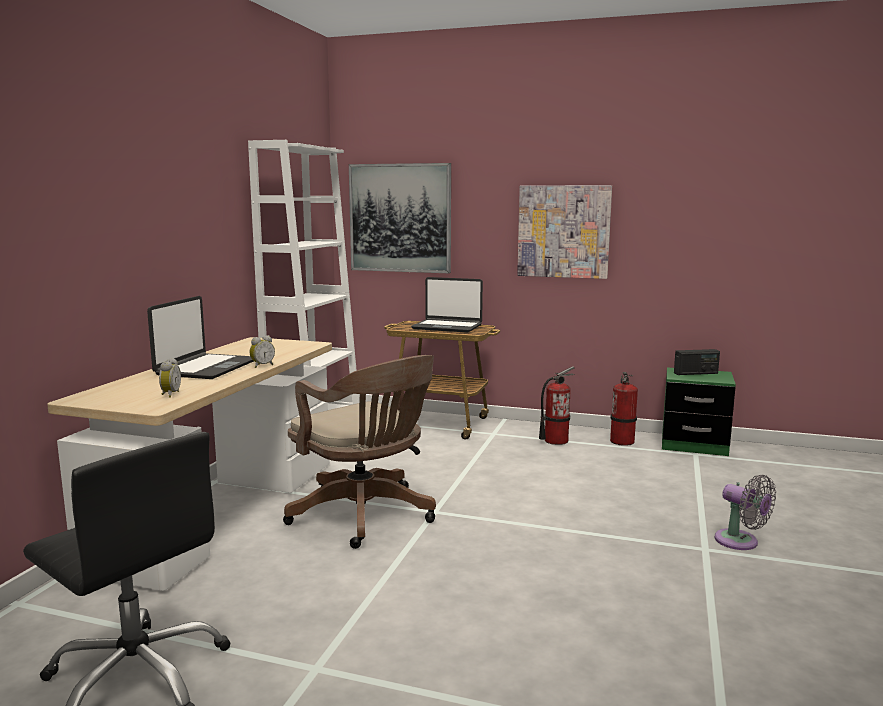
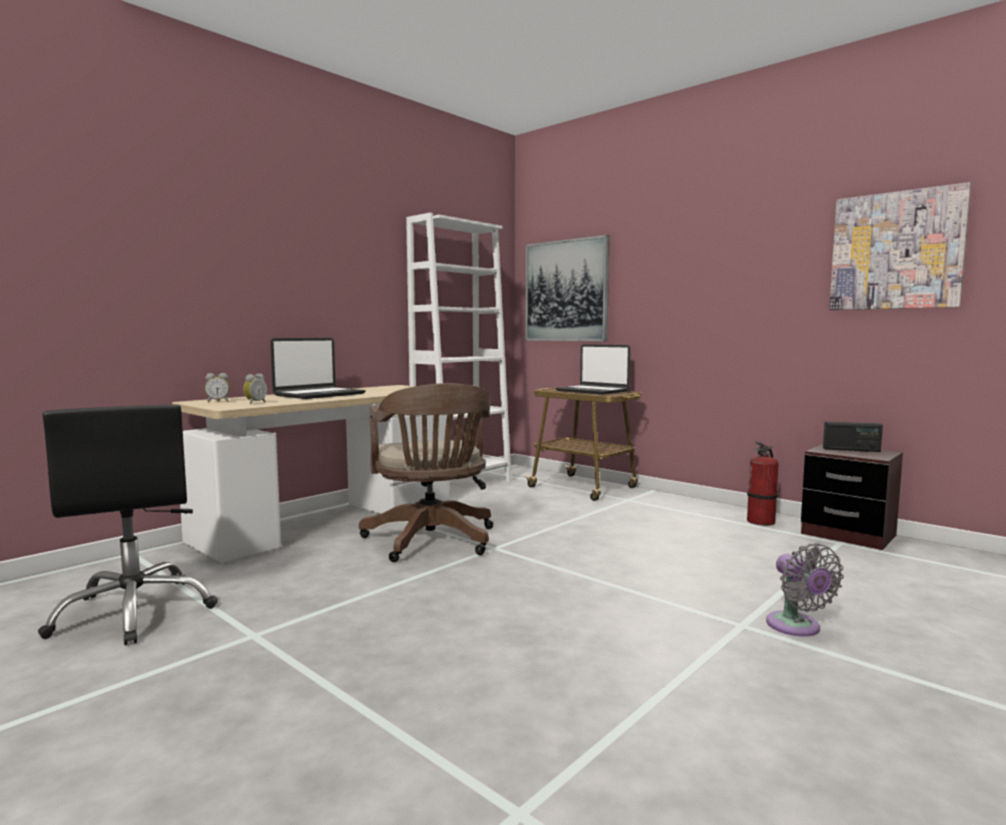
camera: 25 degrees right, 5 degrees down
(262, 366) = (361, 396): alarm clock -> alarm clock (218, 401)
(555, 441) = (685, 512): fire extinguisher -> none
(563, 231) = (712, 295): picture -> picture (896, 251)
(694, 445) = (848, 535): green nightstand -> brown nightstand

